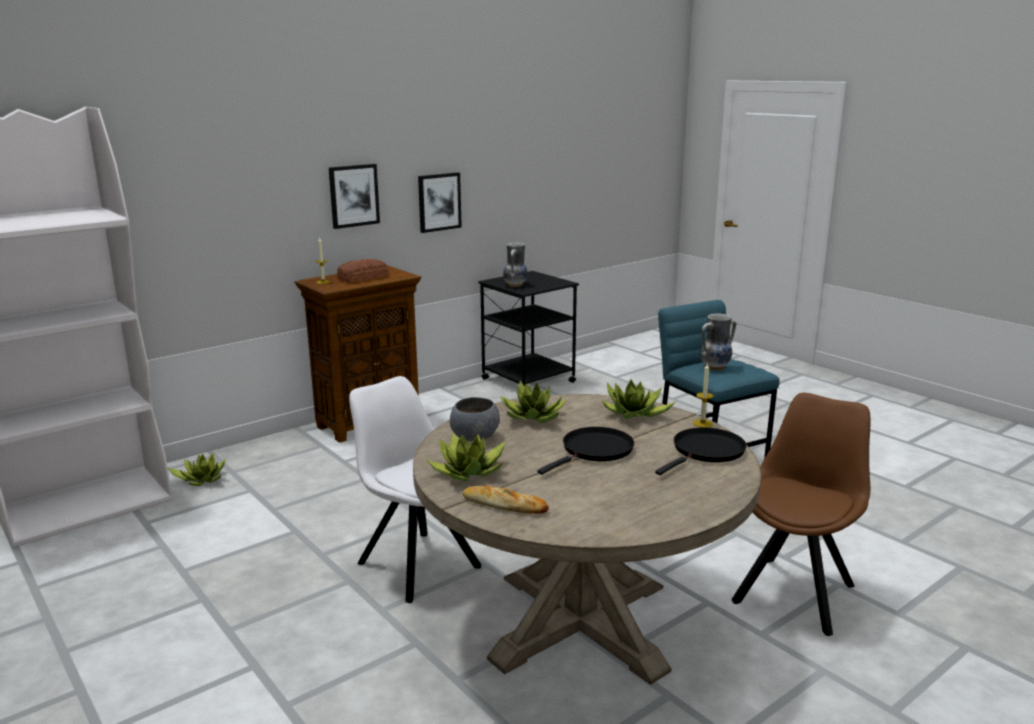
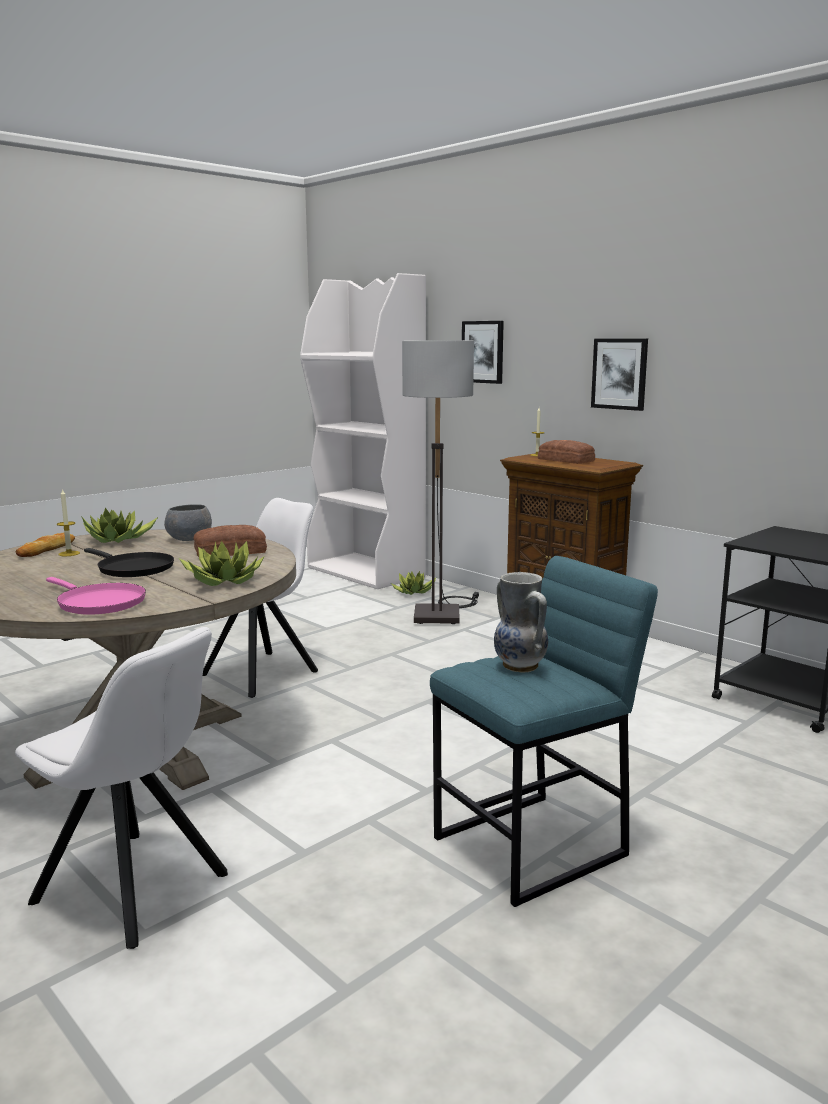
camera: 85 degrees right, 5 degrees down
(288, 468) = (443, 613): none -> floor lamp
(439, 202) = (730, 399): picture -> picture (483, 352)
(515, 285) = (773, 538): vase -> none
(533, 417) = (229, 551): potted plant -> bread
(702, 423) = (180, 604): candle -> candle (69, 553)
(706, 452) = (98, 603): black frying pan -> pink frying pan
(795, 594) = (133, 888): brown chair -> white chair

